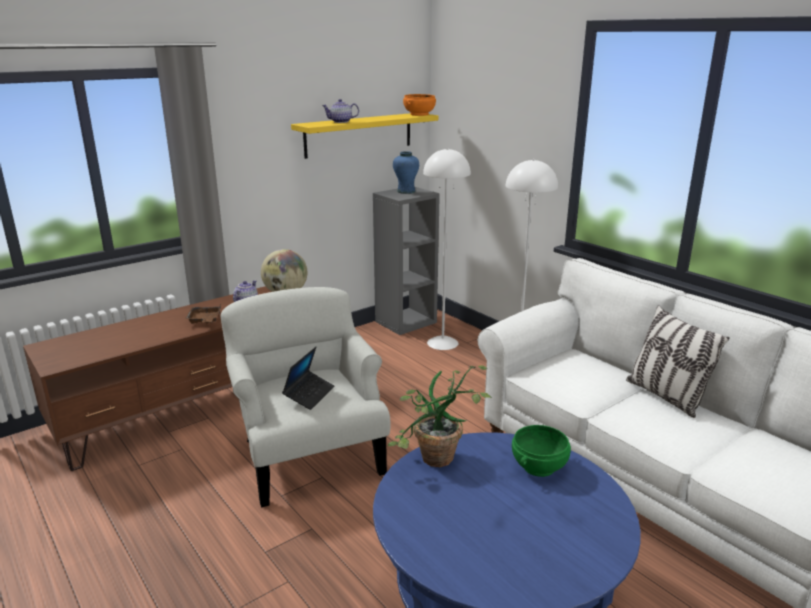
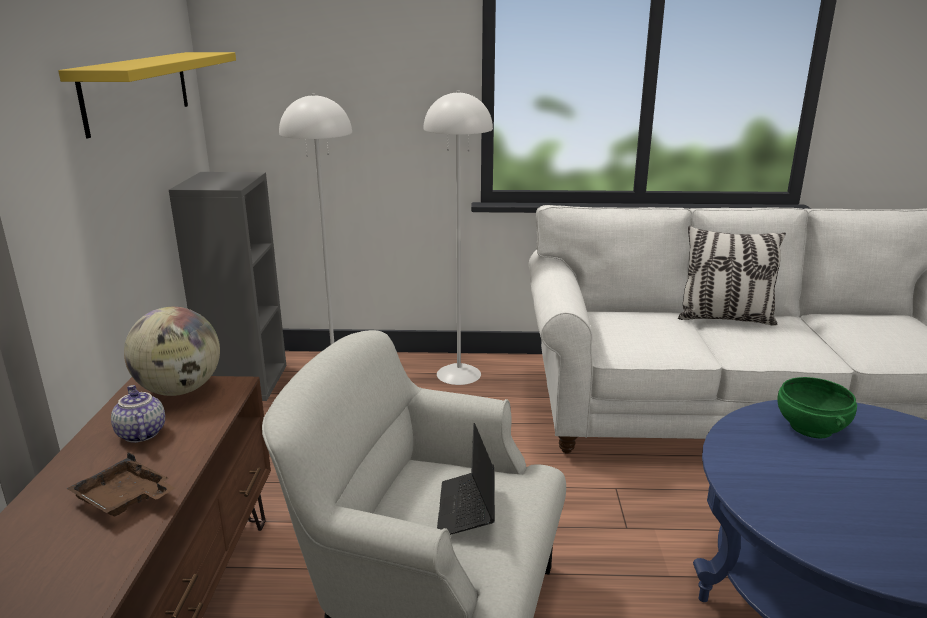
camera: 50 degrees left, 0 degrees up
(309, 394) = (467, 509): laptop -> laptop turned 150 degrees counterclockwise
(340, 122) = (139, 63): teapot -> none
(406, 191) = (216, 179): blue vase -> none
(419, 114) = (205, 52): orange bowl -> none
(435, 463) = (759, 484): potted plant -> none

